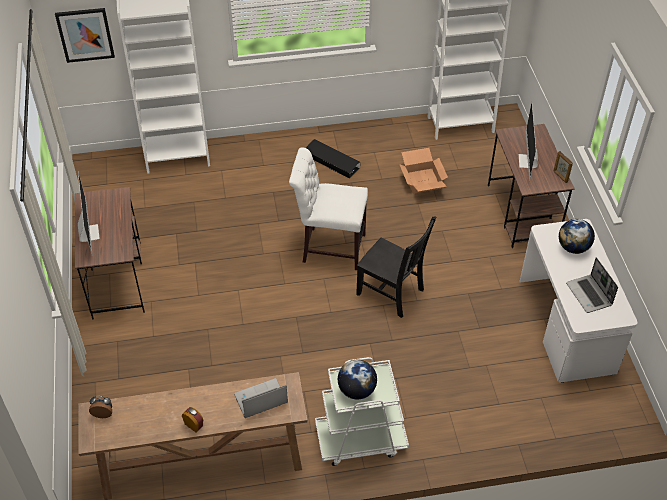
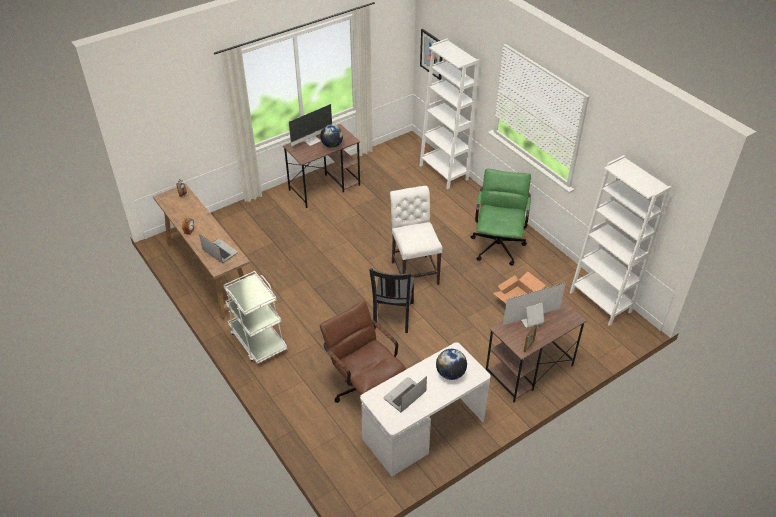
camera: 65 degrees right, 5 degrees down
(331, 161) = (498, 244): black storage box -> green office chair
(356, 390) = (246, 291): globe -> globe (332, 145)
(486, 357) = (364, 388): none -> brown office chair

